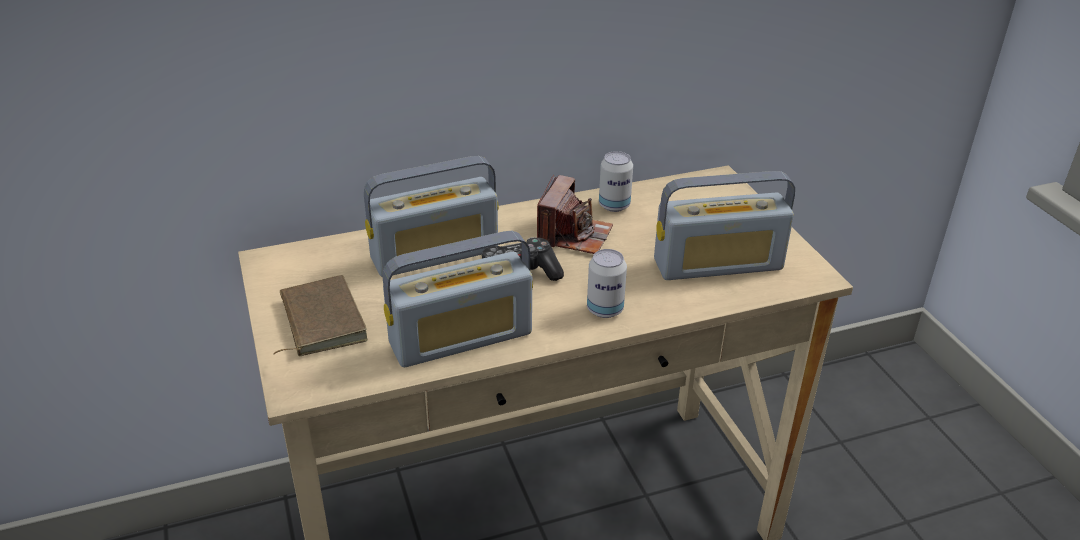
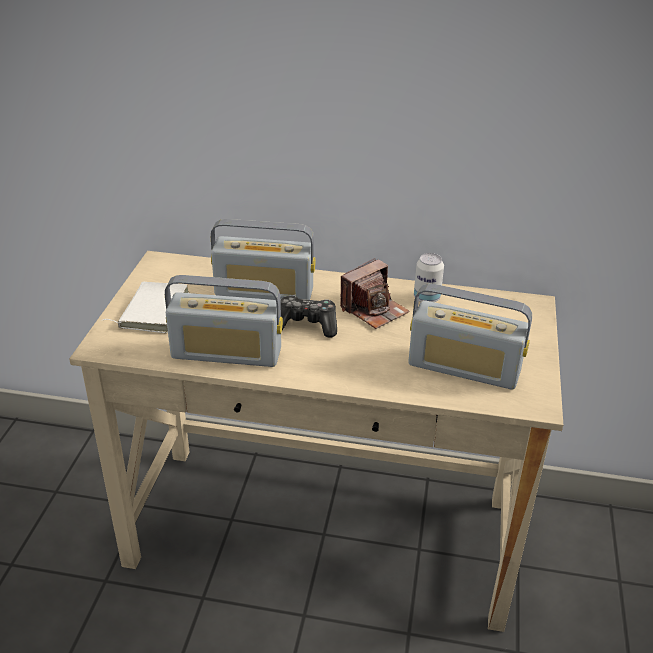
camera: 30 degrees right, 0 degrees up
(319, 321) = (152, 310): brown book -> white book
(605, 310) = (343, 370): can -> none

